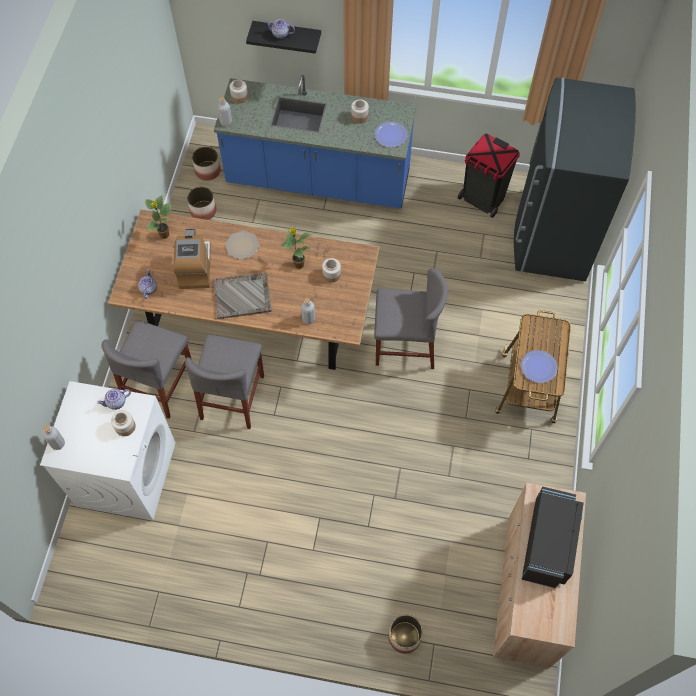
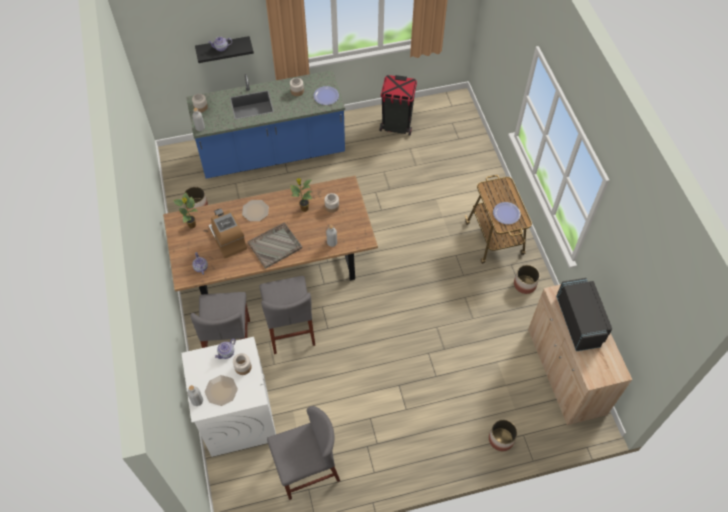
camera: 25 degrees left, 5 degrees down
(88, 443) = (221, 391): none -> plate
(207, 171) = (185, 177): planter -> planter (525, 284)
(405, 345) = (395, 243): grey chair -> grey chair (307, 469)
(551, 235) = (455, 132): grey fridge -> none

